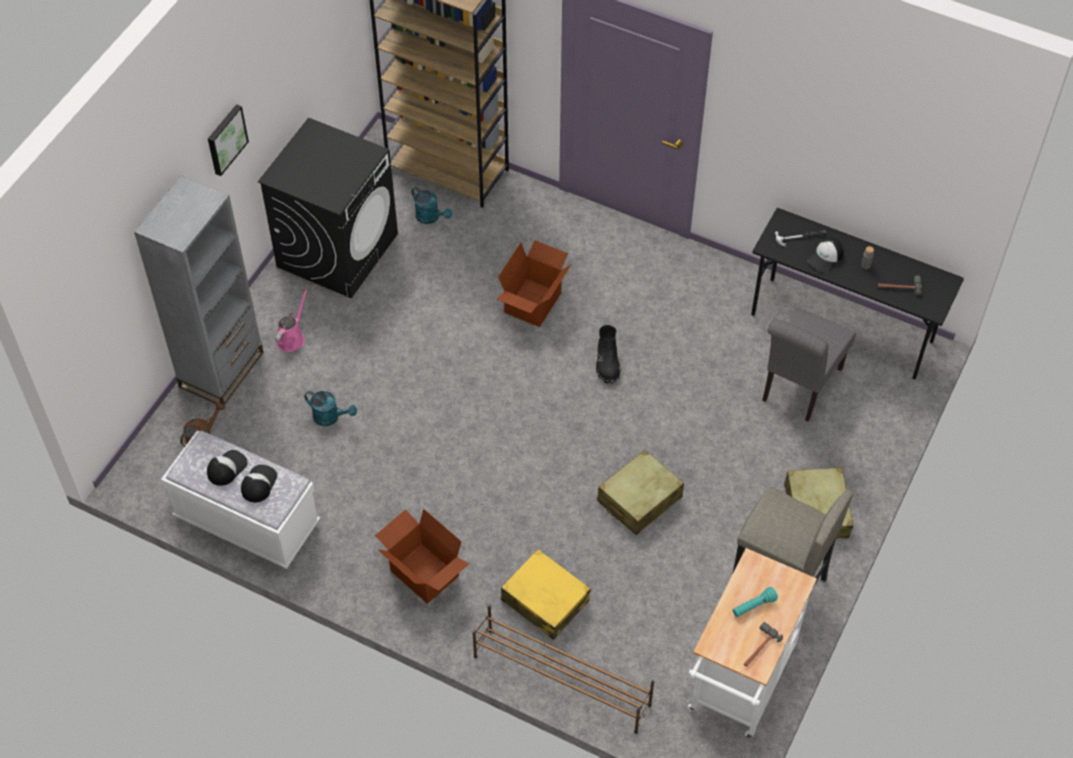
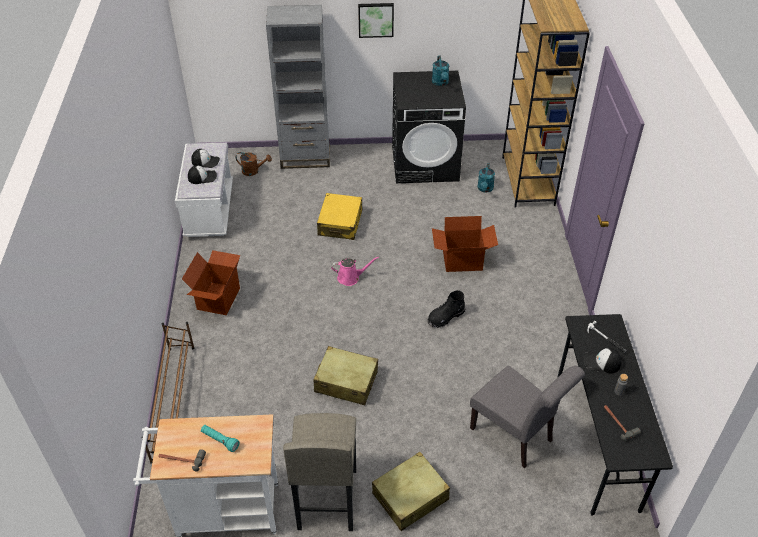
camera: 60 degrees right, 10 degrees down
(292, 338) = (348, 173): pink watering can -> pink watering can (350, 278)
(330, 417) = (304, 211): turquoise watering can -> turquoise watering can (440, 83)
(545, 600) = (232, 366): yellow suitcase -> yellow suitcase (340, 223)
(798, 388) = (516, 437): grey chair -> grey chair turned 135 degrees counterclockwise

